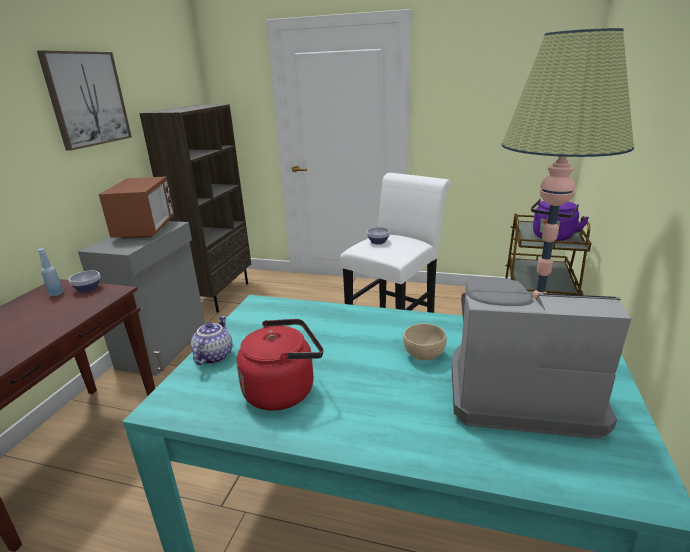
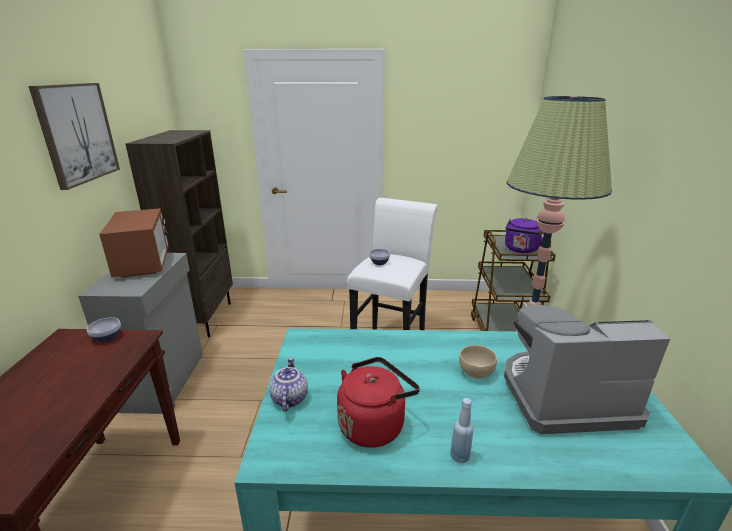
camera: 15 degrees left, 0 degrees up
(56, 294) = (72, 347): blue bottle -> blue bottle (459, 456)

